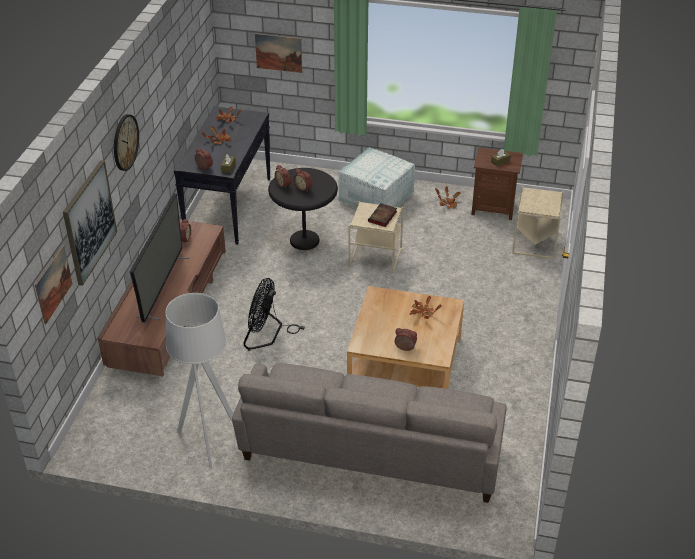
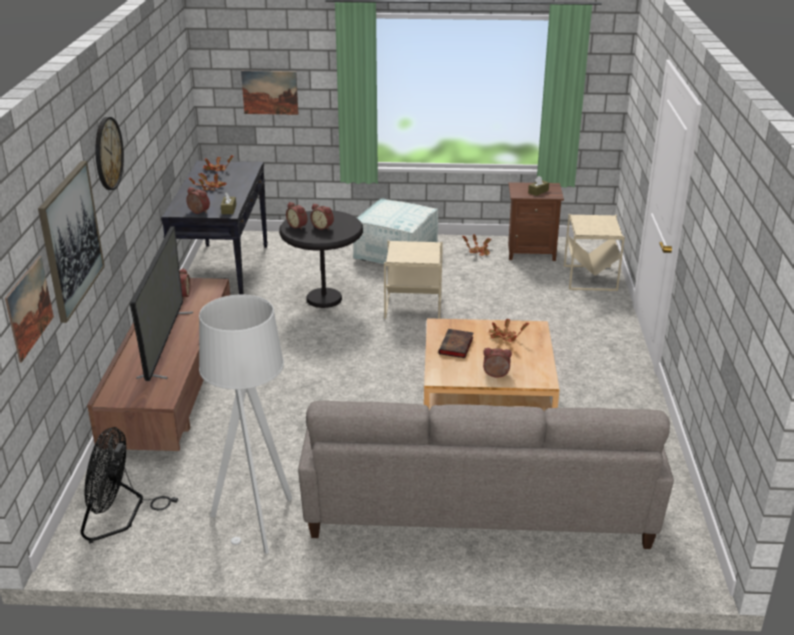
camera: 10 degrees left, 10 degrees down
(269, 331) = (306, 391): black fan -> black fan (124, 511)
(382, 217) = (421, 252): book -> book (456, 346)

